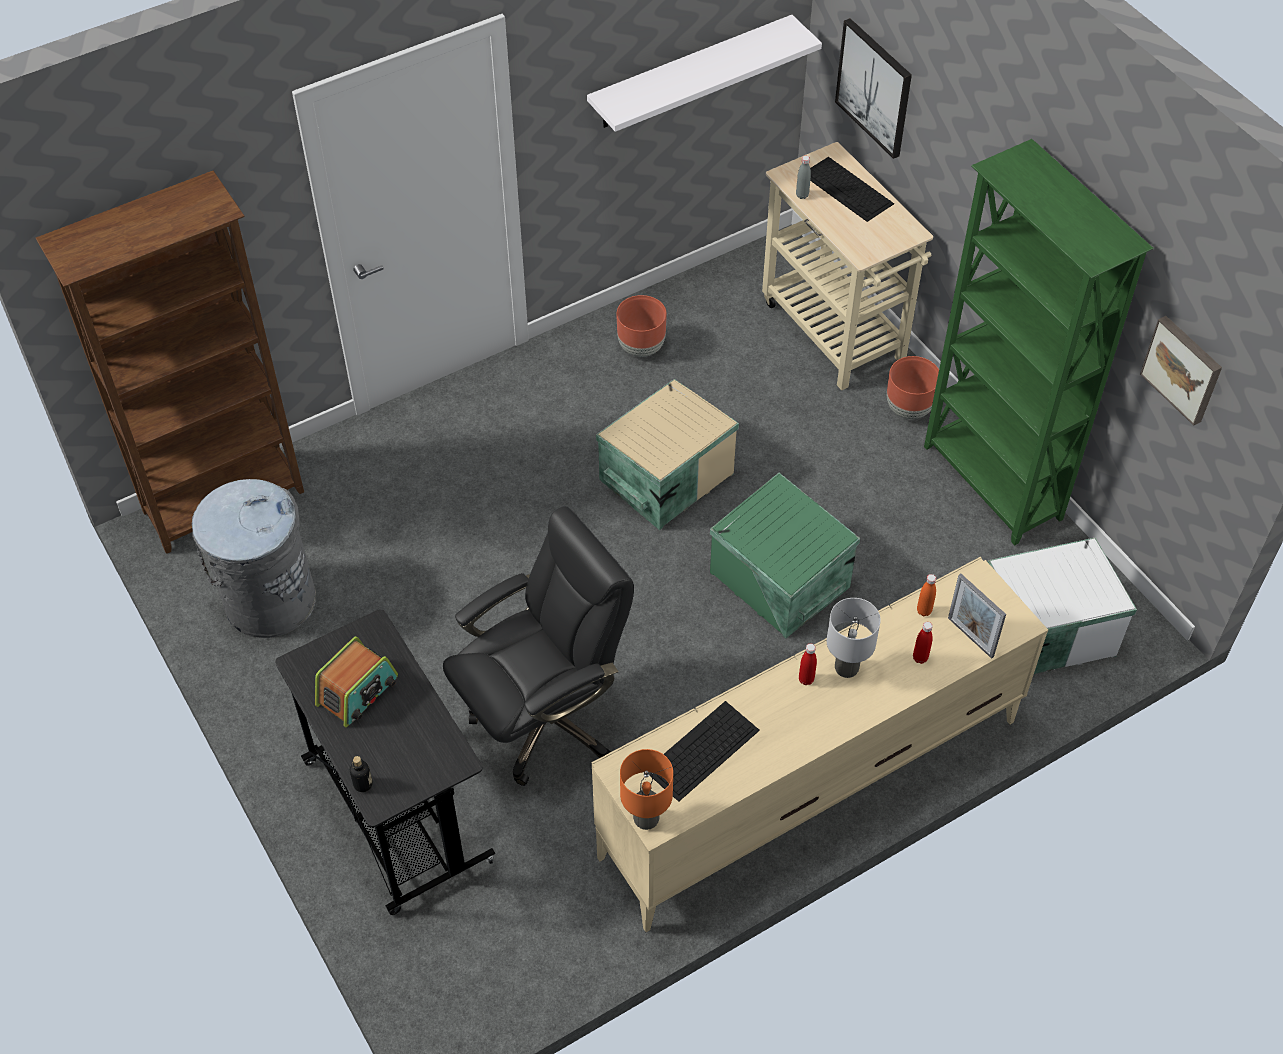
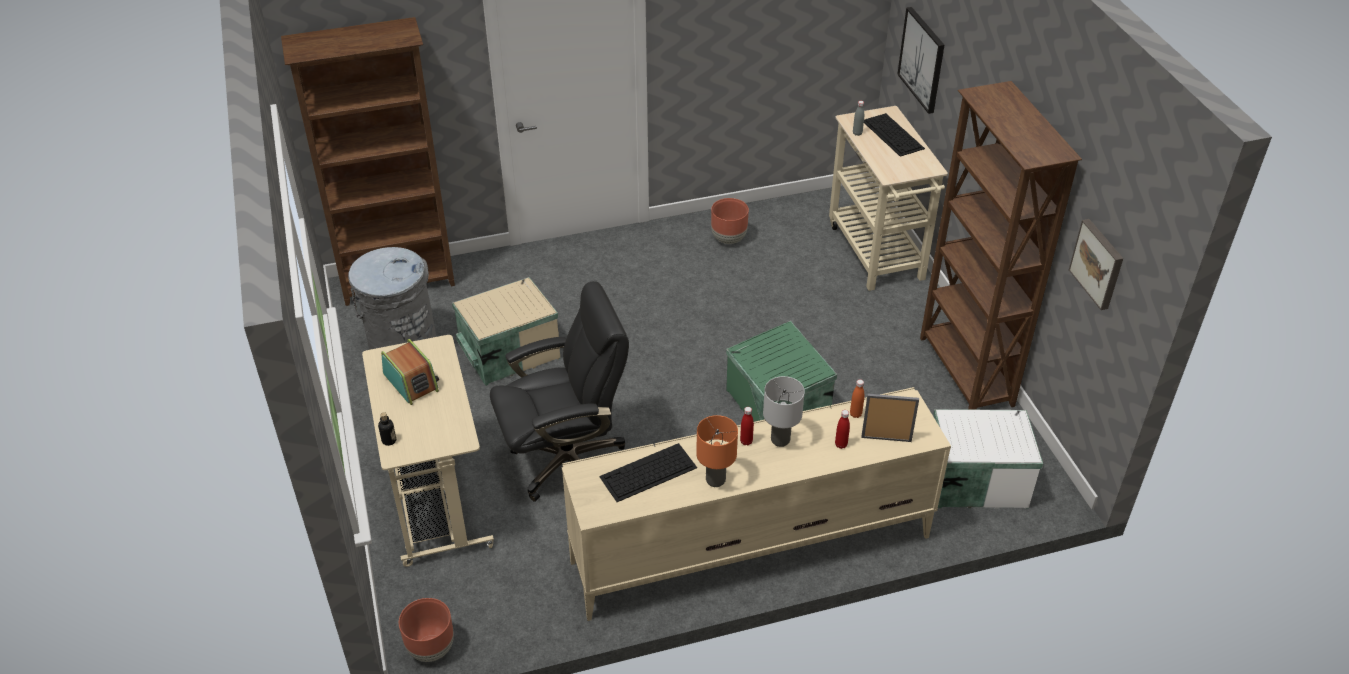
camera: 15 degrees right, 10 degrees down
(358, 691) = (411, 382): radio -> radio turned 90 degrees counterclockwise
(397, 811) = (437, 499): black desk -> beige desk
(646, 818) = (587, 508): orange table lamp -> orange table lamp (716, 480)
(664, 476) = (715, 322): beige storage box -> beige storage box (508, 350)
(691, 73) = (790, 33): white shelf -> none
(908, 409) = (916, 311): brown planter -> brown planter (430, 648)
(970, 637) = (886, 438): picture frame -> picture frame turned 120 degrees clockwise
(991, 484) = (965, 372): green bookcase -> brown bookcase

